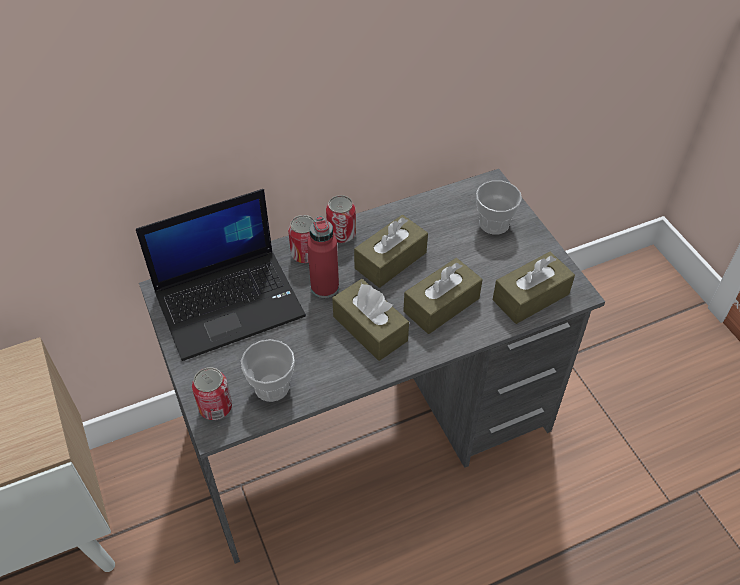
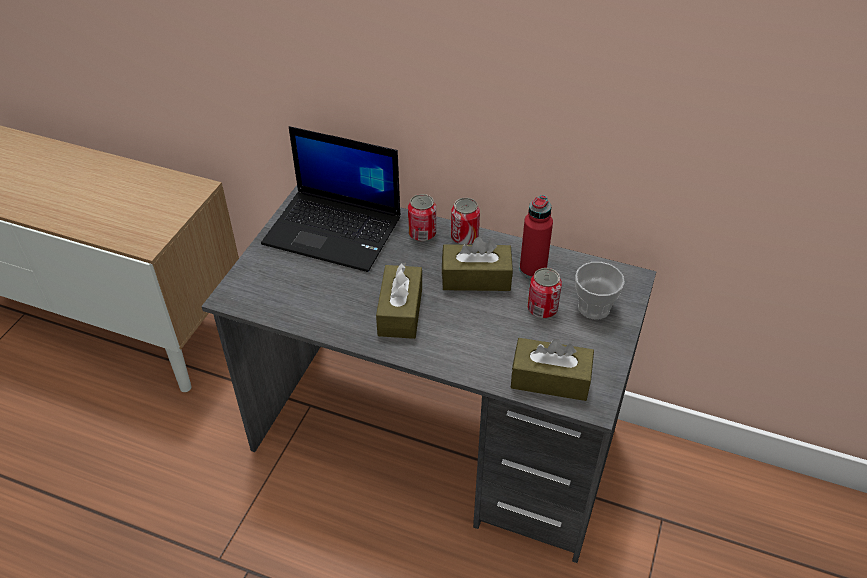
camera: 45 degrees right, 5 degrees down
(215, 407) = (244, 286): can -> can (542, 309)
(272, 387) = (291, 299): cup -> none
(325, 287) = (406, 263): red bottle -> red bottle (533, 269)
(441, 305) = (472, 333): brown tissue box -> none

